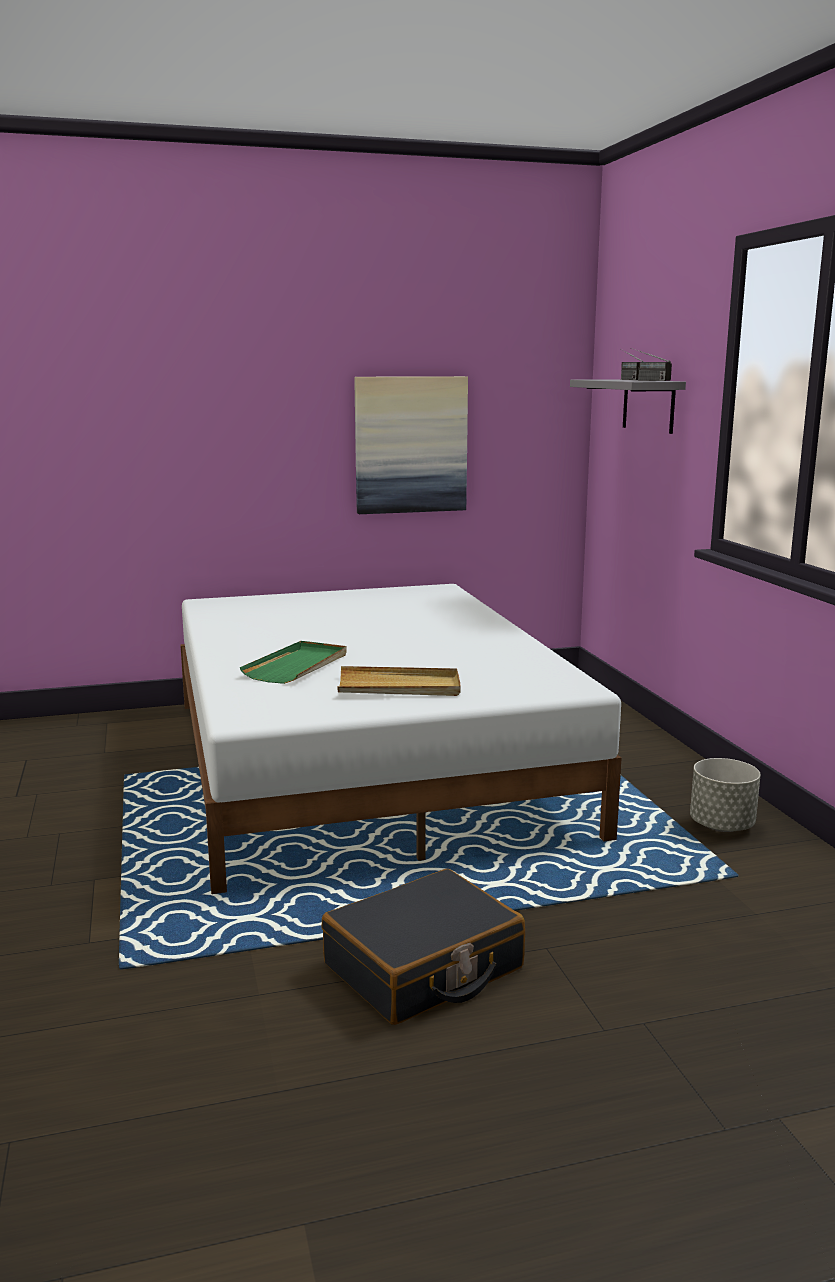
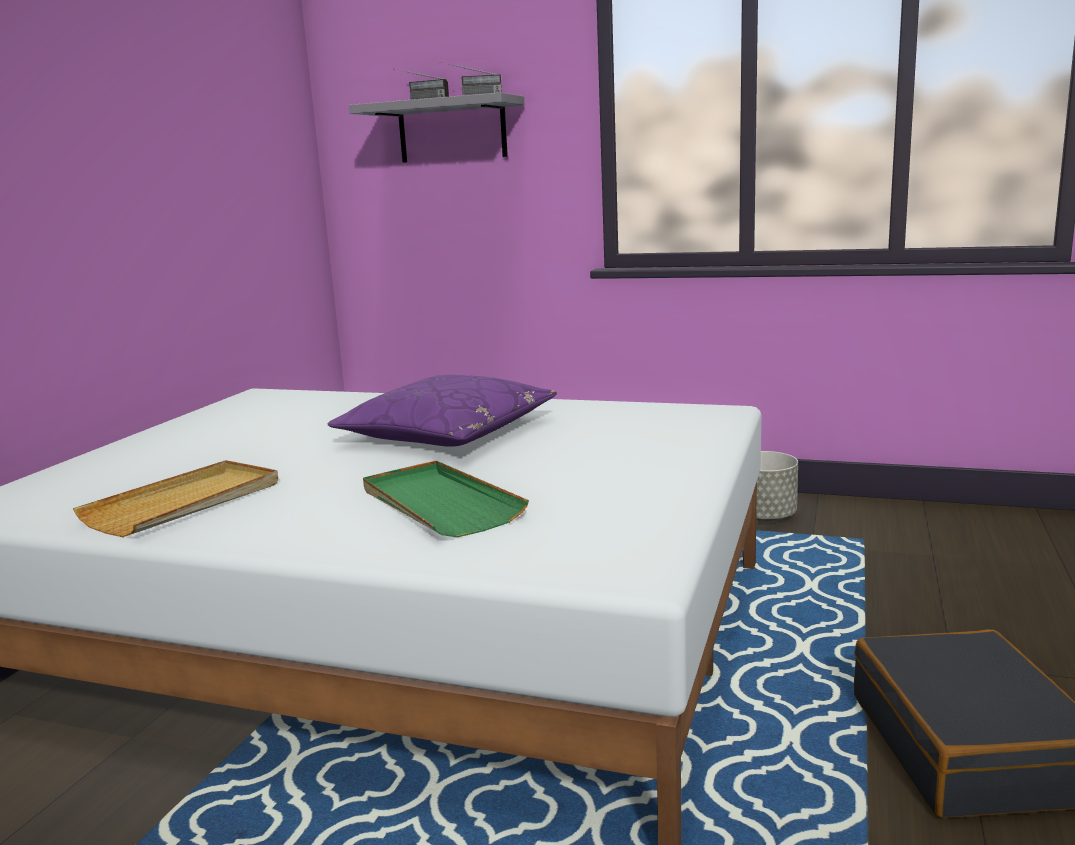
camera: 55 degrees left, 0 degrees up
(399, 687) = (613, 471): beige tray -> beige tray (185, 503)
(410, 445) = (171, 200): picture -> none
(423, 640) = (448, 433): none -> purple pillow

